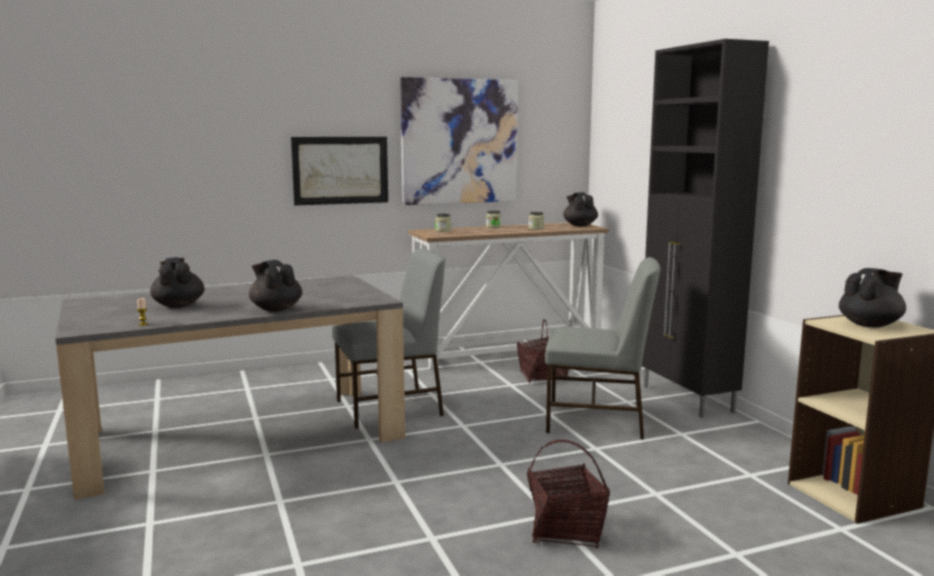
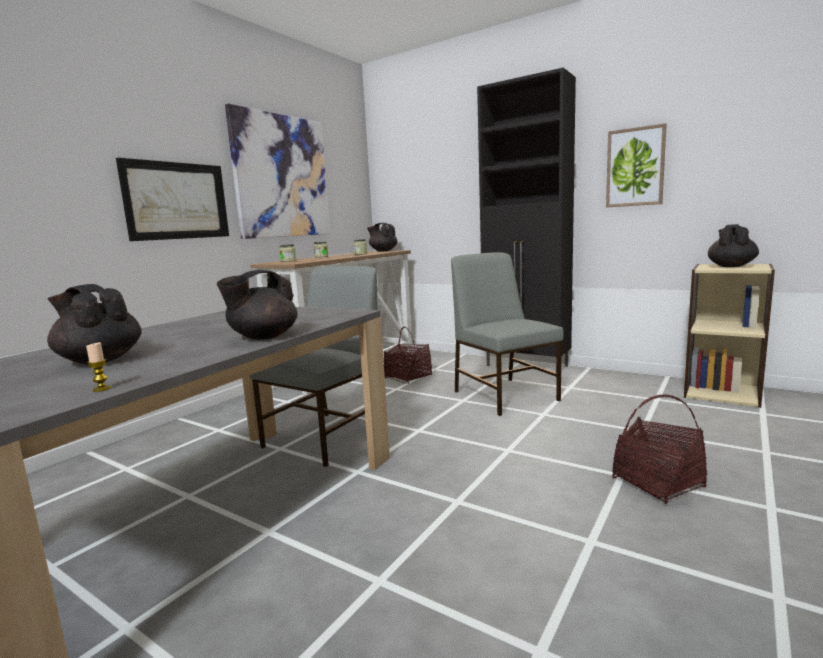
camera: 35 degrees left, 0 degrees up
(276, 309) = (263, 337): black teapot -> black teapot turned 60 degrees counterclockwise
(597, 420) = (504, 395): grey chair -> grey chair turned 90 degrees counterclockwise
(820, 167) = (635, 167): none -> picture

